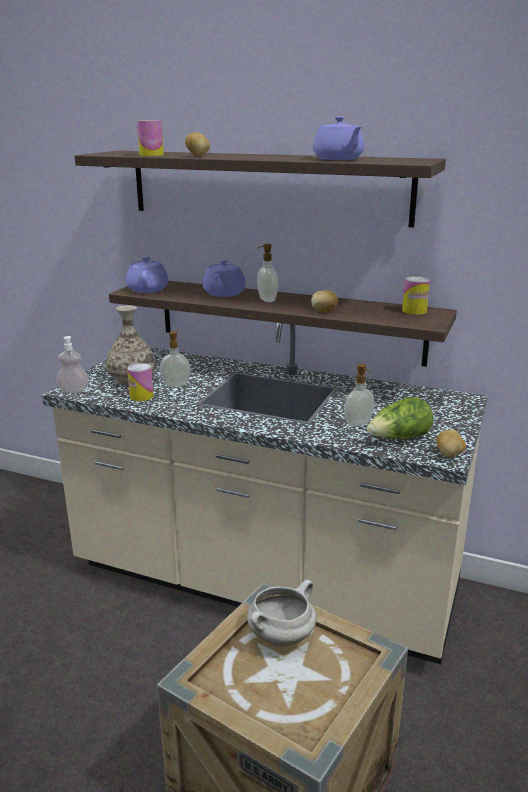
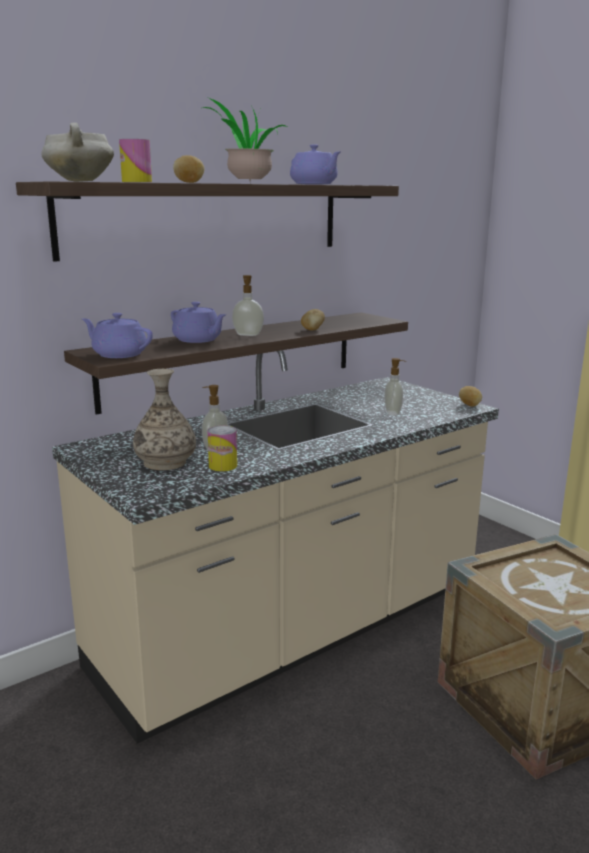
camera: 60 degrees left, 5 degrees down
(73, 390) = (150, 492): soap dispenser -> none
(263, 157) = (246, 183): none -> potted plant
(281, 635) = (516, 575): white cooking pot -> white cooking pot (79, 181)
(338, 159) = (314, 184): purple teapot -> purple teapot turned 45 degrees clockwise
(399, 438) = (431, 409): lettuce -> none
(414, 311) = (350, 317): can -> none

